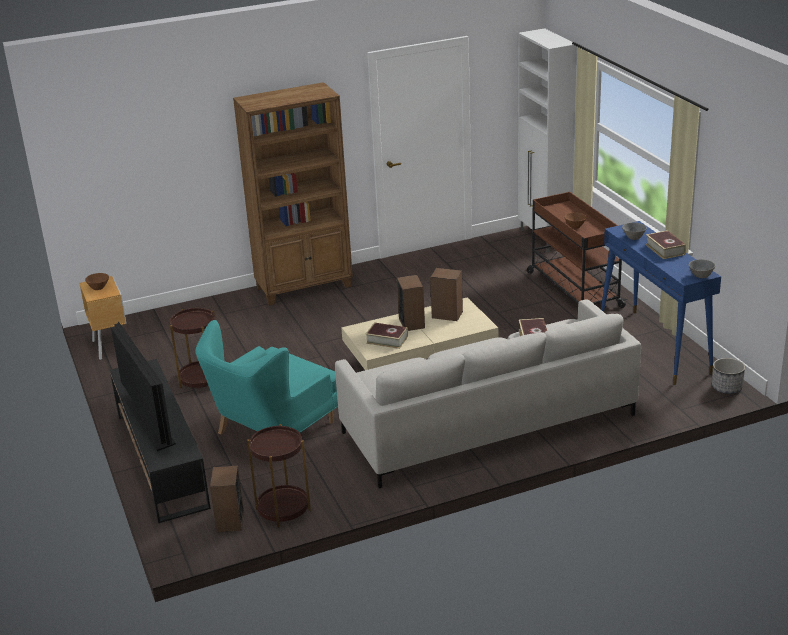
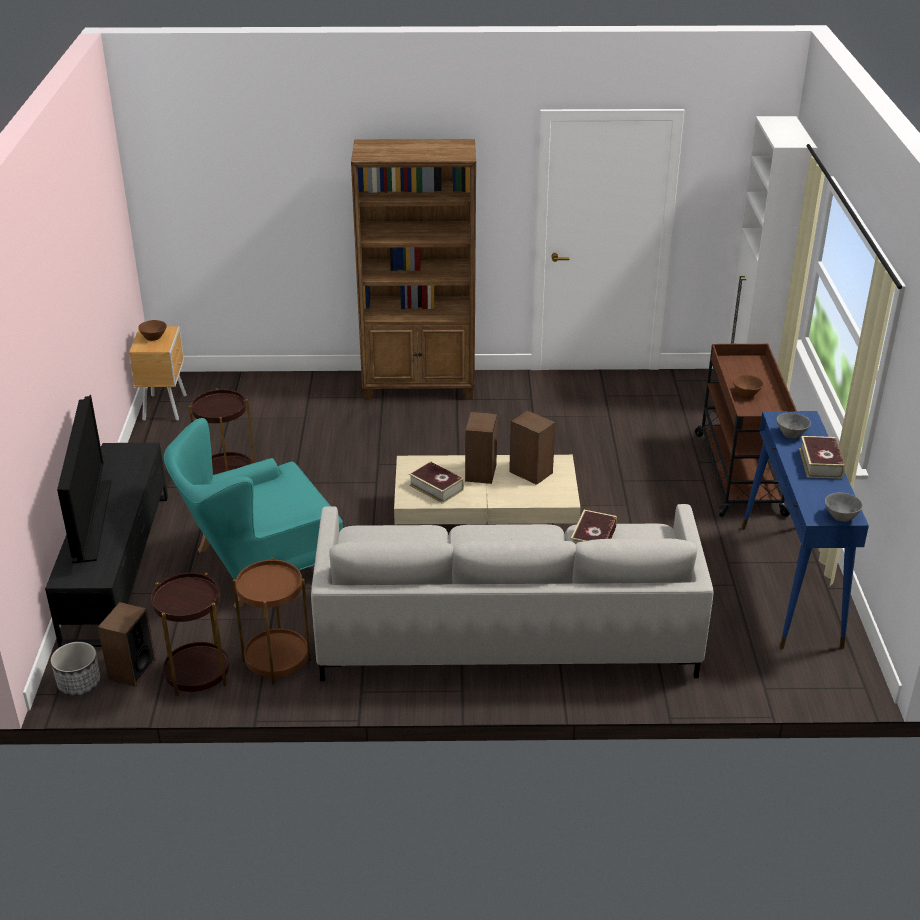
camera: 20 degrees right, 5 degrees up
(336, 484) = (277, 660): none -> brown side table
(726, 388) = (849, 675): planter -> planter (79, 684)

